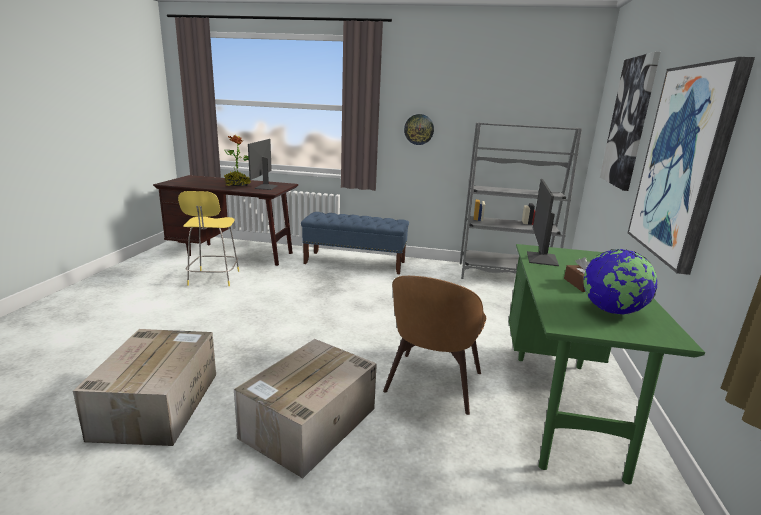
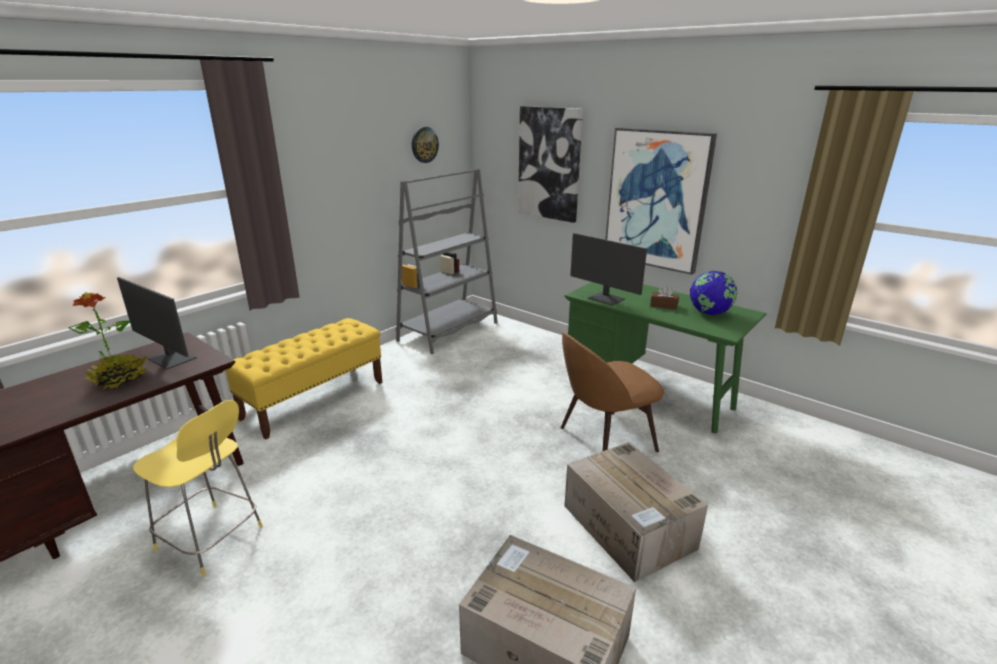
camera: 60 degrees left, 5 degrees up
(355, 263) = (315, 400): blue bench -> yellow bench
(419, 129) = (324, 201): wall clock -> wall clock (424, 144)
(432, 384) = (604, 440): brown chair -> brown chair turned 105 degrees clockwise

